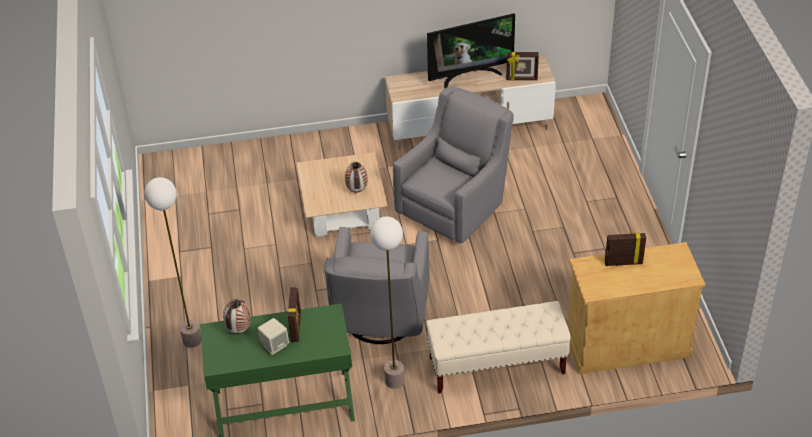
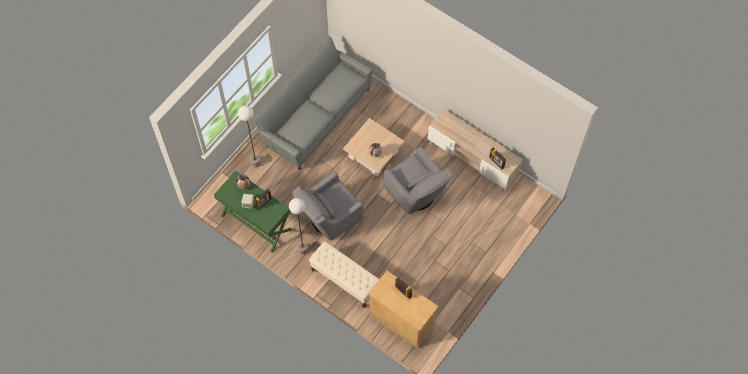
camera: 45 degrees right, 20 degrees up
(210, 230) = (315, 116): none -> grey sofa
(455, 208) = (416, 194): grey armchair -> grey armchair turned 60 degrees clockwise
(469, 75) = (478, 140): television -> none

